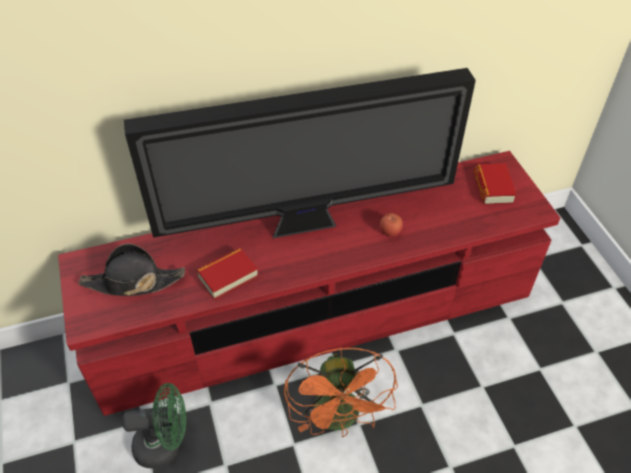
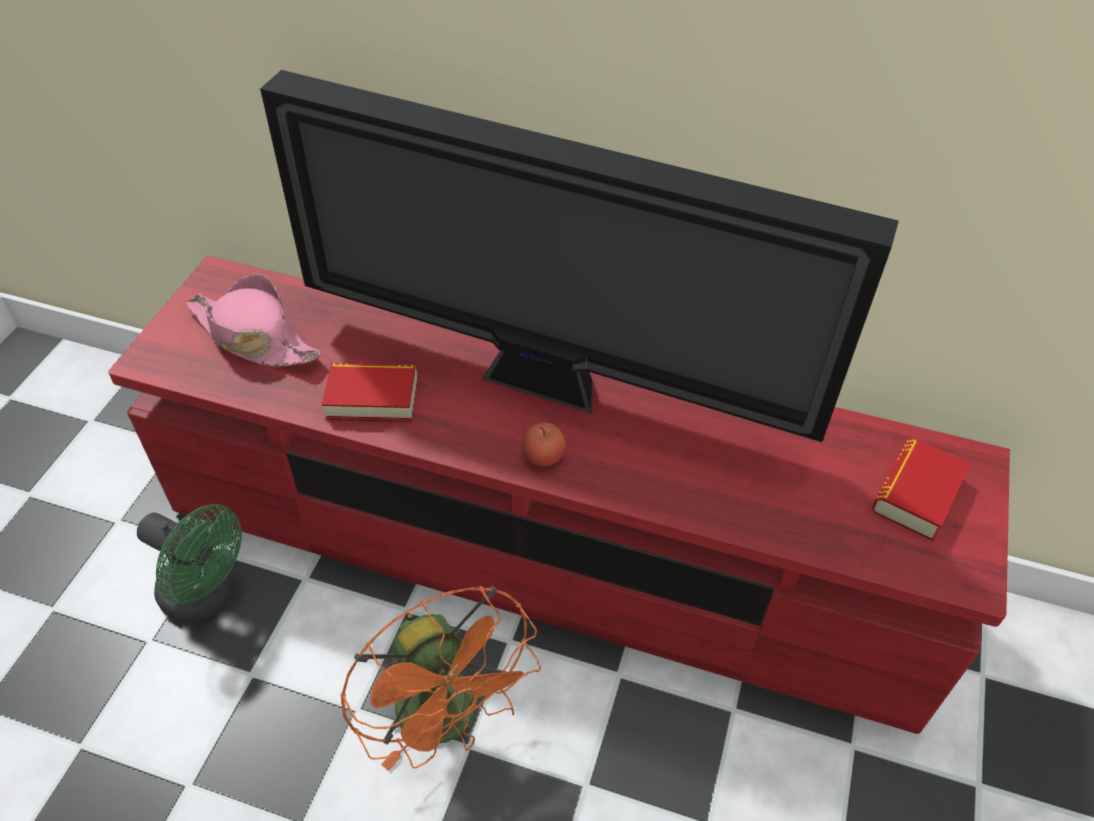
camera: 35 degrees right, 0 degrees up
(133, 282) = (253, 337): black hat -> pink hat
(340, 419) = (448, 720): orange fan -> orange fan turned 60 degrees counterclockwise
(390, 231) = (667, 466): apple -> apple (543, 456)

